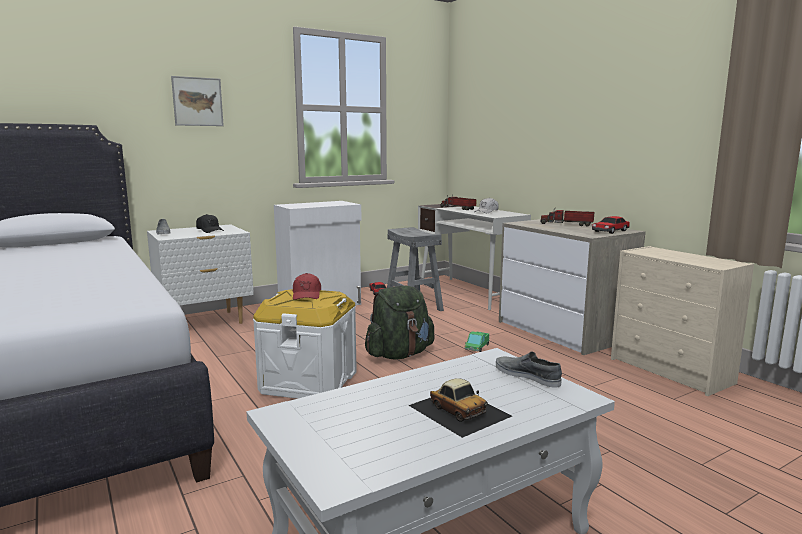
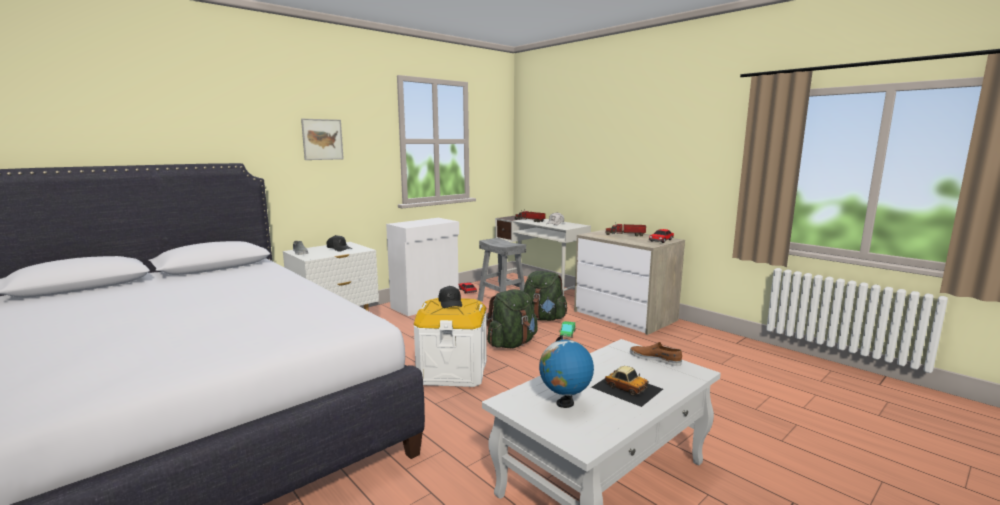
camera: 10 degrees left, 0 degrees up
(307, 294) = (450, 303): red cap -> black cap
(355, 423) = (564, 403): none -> globe
(454, 327) = (543, 318): none -> green backpack
(527, 375) = (655, 359): grey shoe -> brown shoe
(672, 371) = (712, 343): beige dresser -> none

